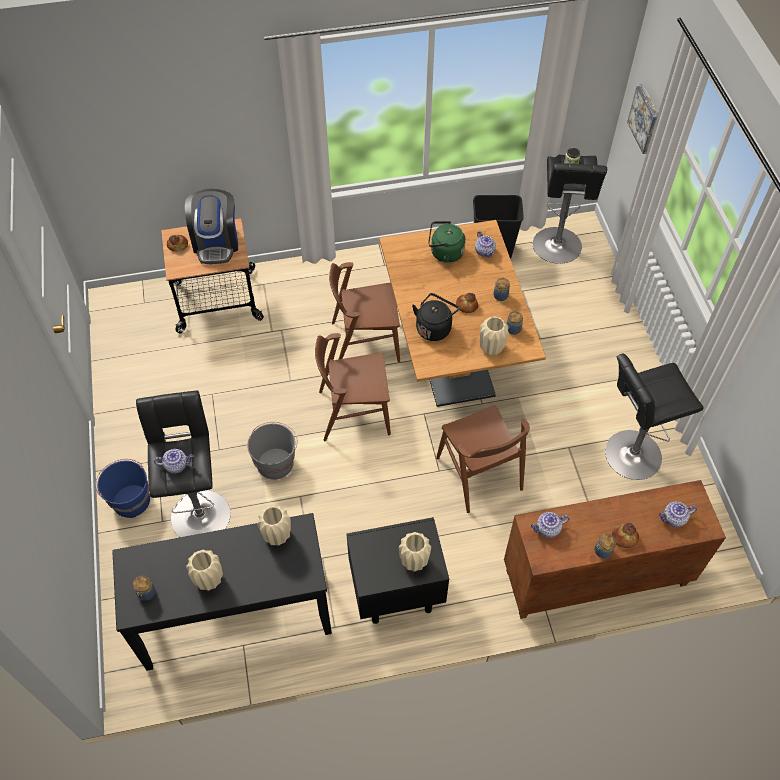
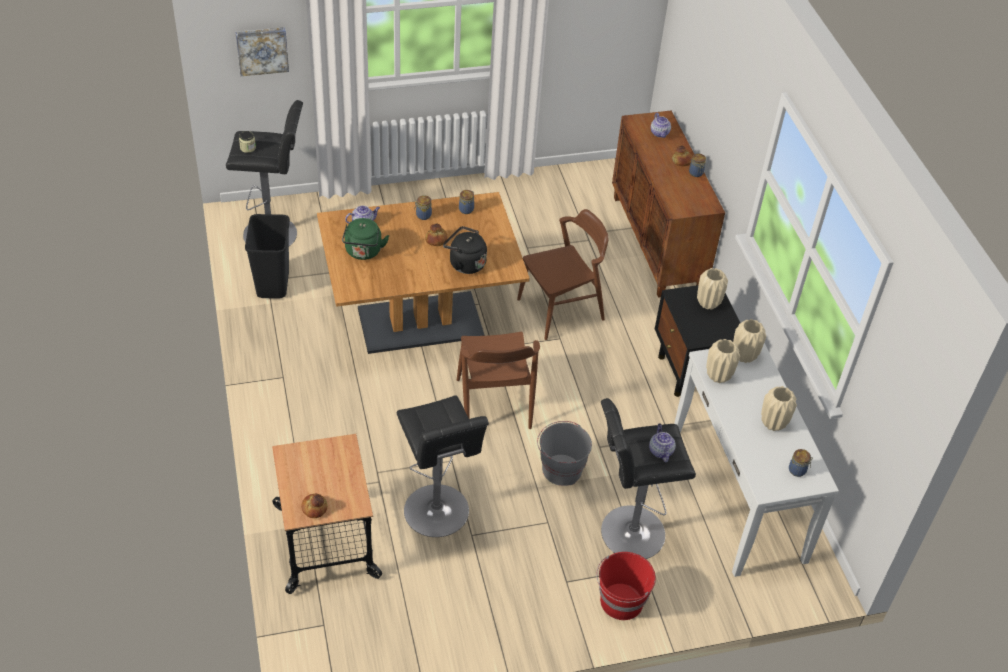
camera: 95 degrees left, 10 degrees down
(130, 500) = (621, 602): blue bucket -> red bucket
(216, 242) = (313, 468): coffee machine -> none
(235, 616) = (738, 493): black console table -> white console table
(365, 341) = (397, 395): brown chair -> none
(491, 348) = (490, 225): beige vase -> beige vase (744, 356)
(547, 529) = (682, 201): teapot -> none
(629, 456) = (534, 210): black stool -> black stool (438, 514)

